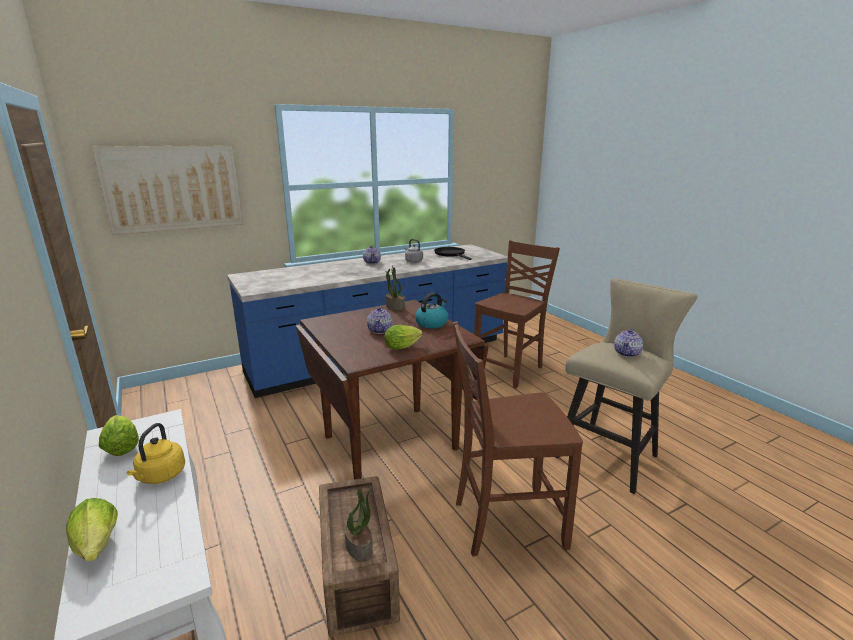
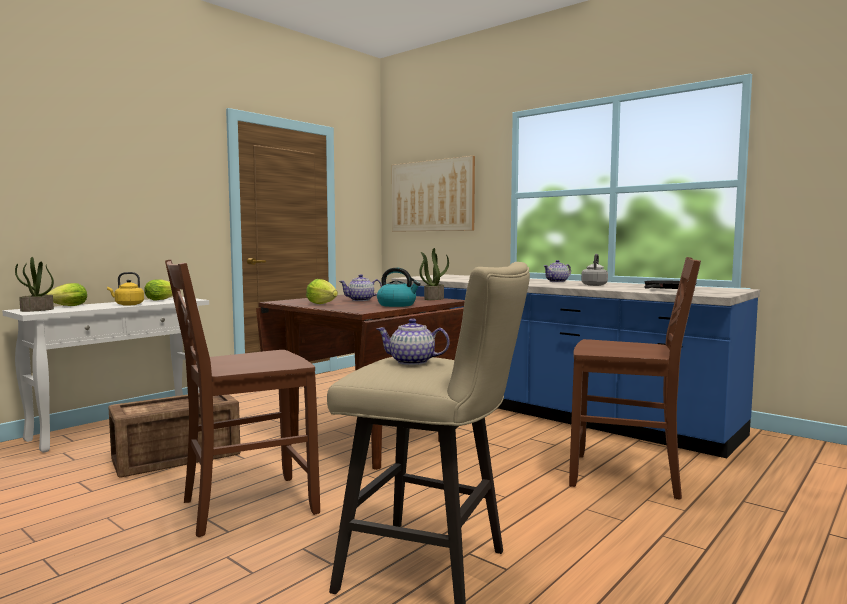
camera: 70 degrees right, 15 degrees down
(359, 547) = (147, 409): potted plant -> potted plant (37, 310)
(505, 522) = (246, 506): brown chair -> brown chair turned 90 degrees counterclockwise

